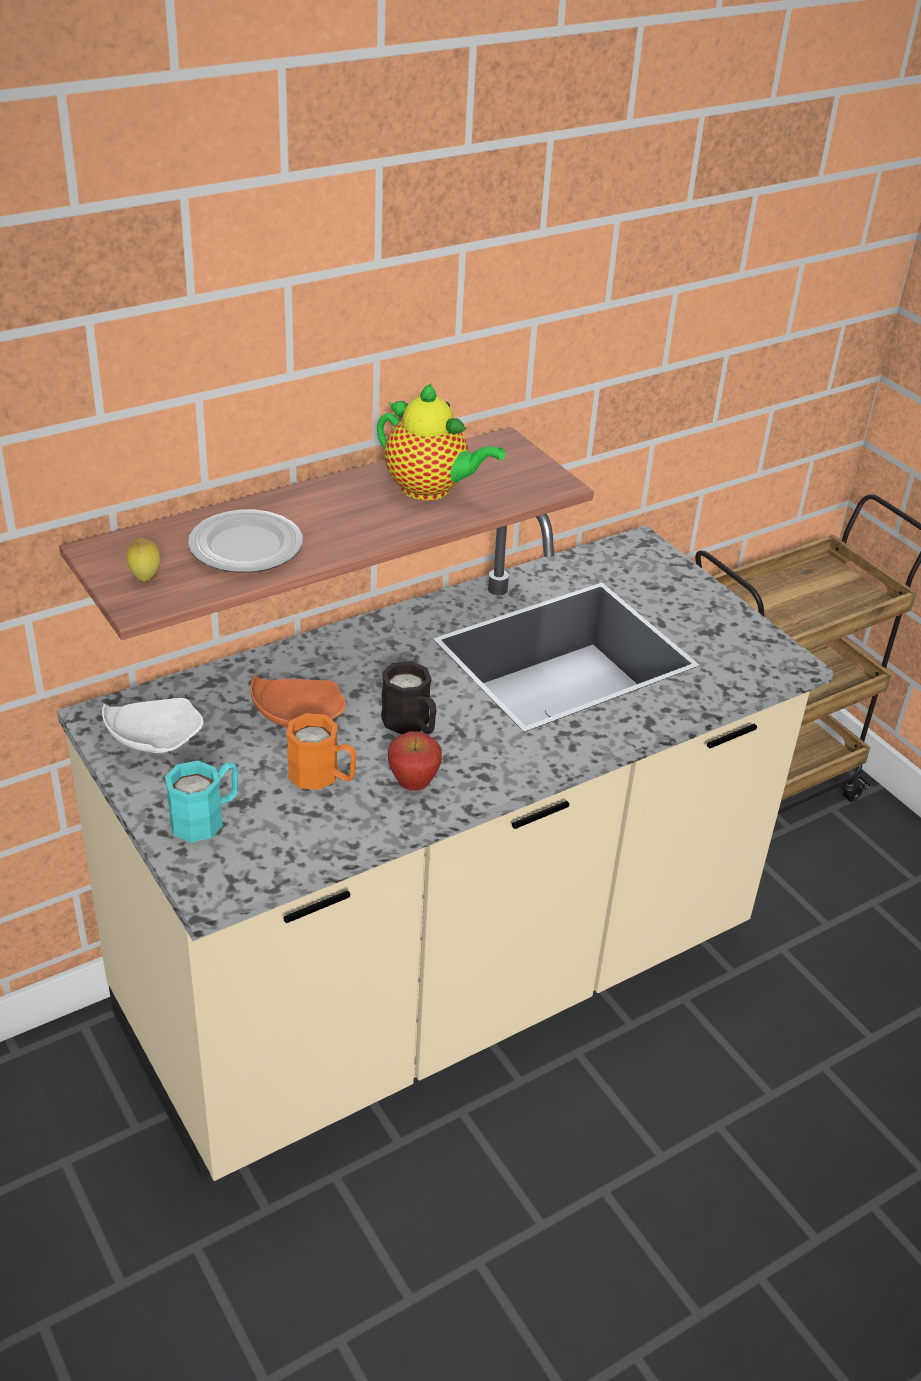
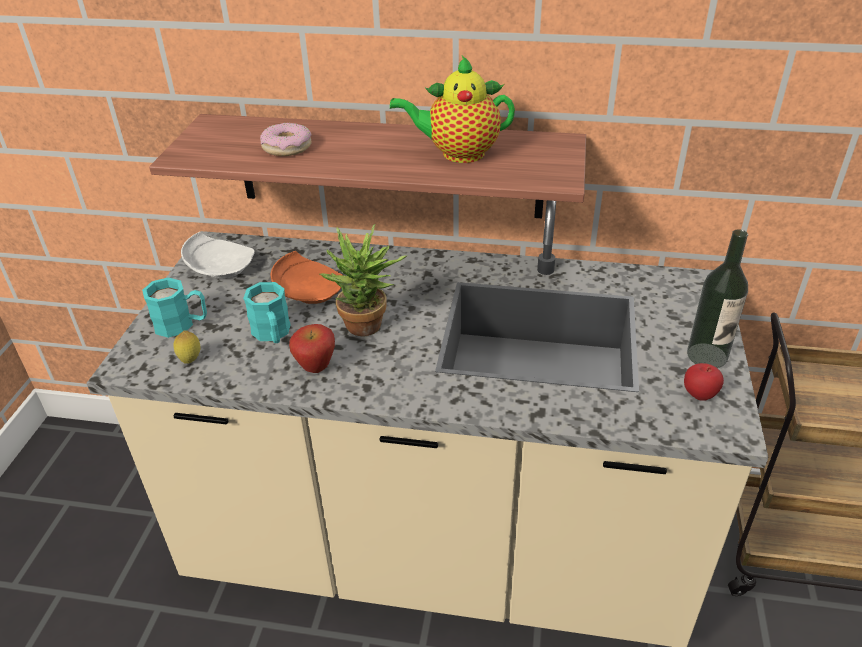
camera: 45 degrees right, 0 degrees up
(145, 578) = (208, 144): lemon -> lemon (191, 360)
(244, 547) = (287, 147): plate -> donut
(323, 777) = (273, 334): orange mug -> turquoise mug
(411, 724) = (368, 329): black mug -> potted plant
(430, 490) = (458, 154): teapot -> teapot turned 105 degrees clockwise
(713, 610) = (707, 356): none -> bottle
(743, 646) = (699, 395): none -> apple

